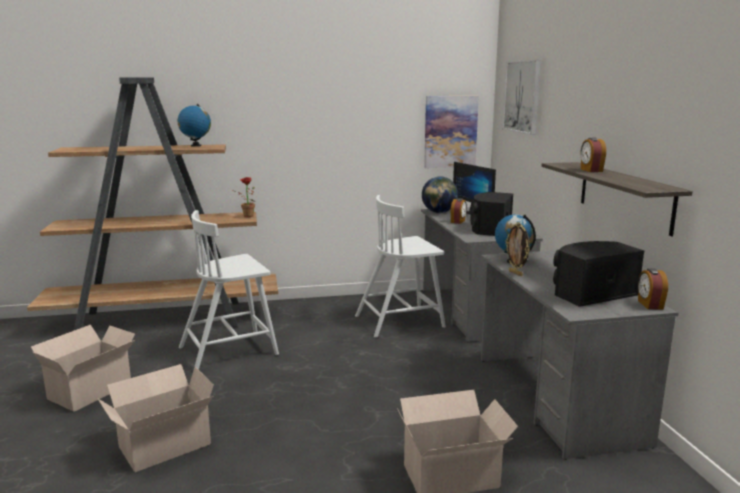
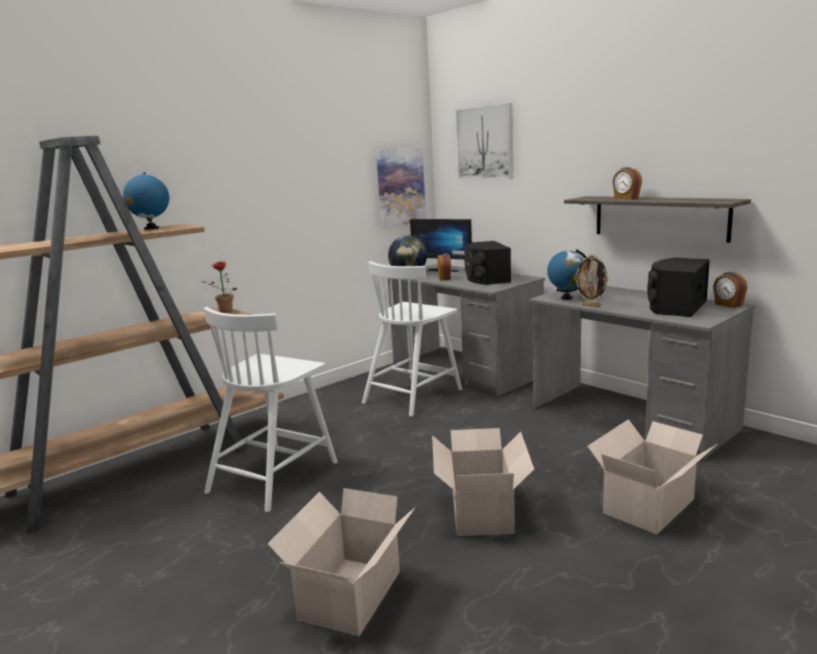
camera: 30 degrees left, 0 degrees up
(92, 390) = (158, 578): cardboard box -> cardboard box (482, 510)

